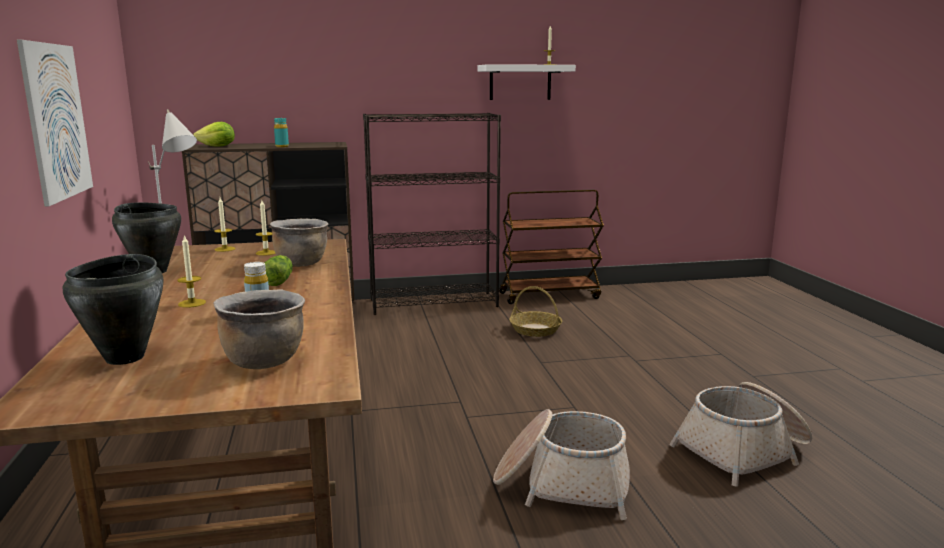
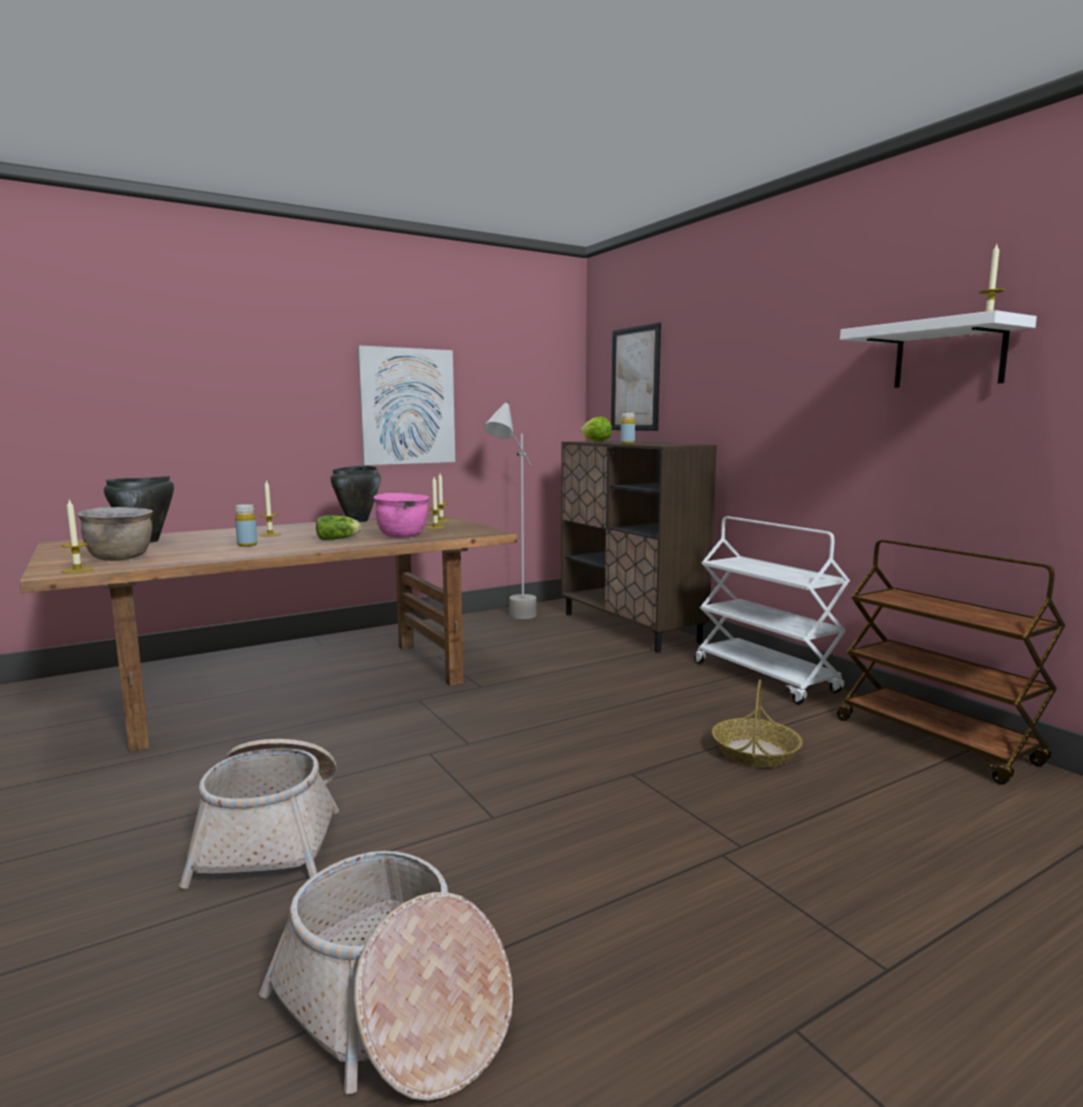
camera: 70 degrees right, 5 degrees down
(221, 82) = (635, 379): none -> picture
(282, 146) = (627, 443): turquoise bottle -> yellow bottle
(301, 263) = (403, 536): brown cooking pot -> pink cooking pot
(325, 375) = (77, 570): none -> candle
(434, 303) = (765, 677): black bookcase -> white cart

